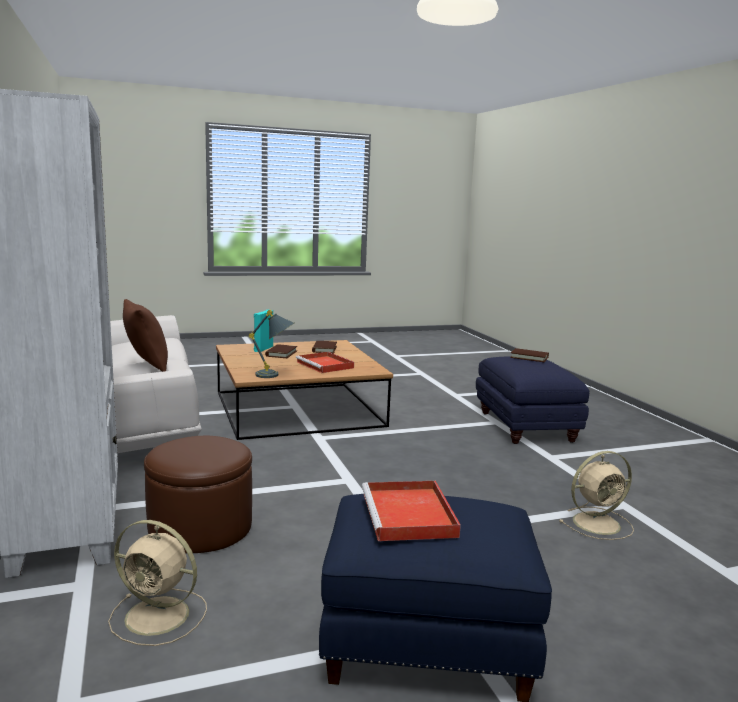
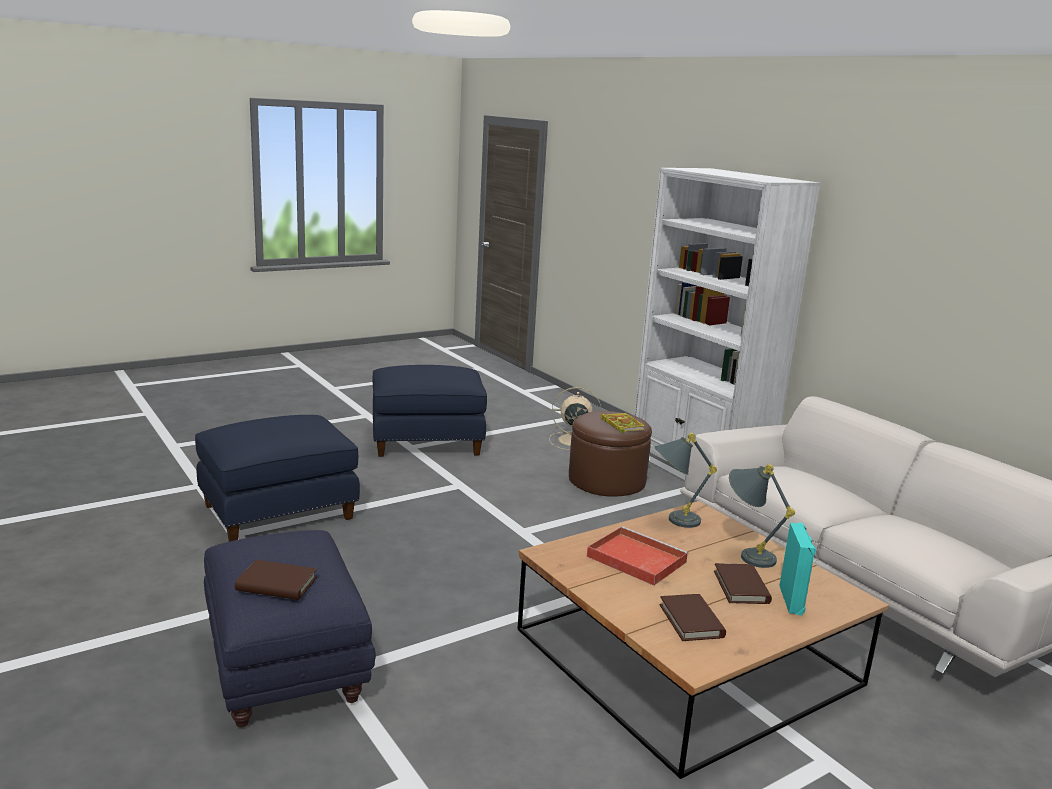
camera: 165 degrees right, 5 degrees up
(146, 366) = (804, 481): brown pillow -> none
(197, 442) = (621, 424): none -> book
(254, 361) = (746, 554): none -> grey table lamp
(409, 515) = (442, 370): red tray -> none
(598, 523) = (278, 513): beige fan -> blue ottoman

